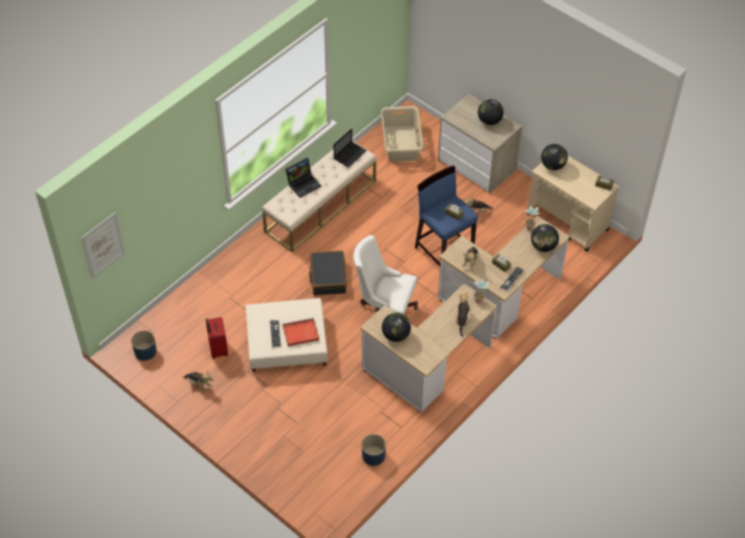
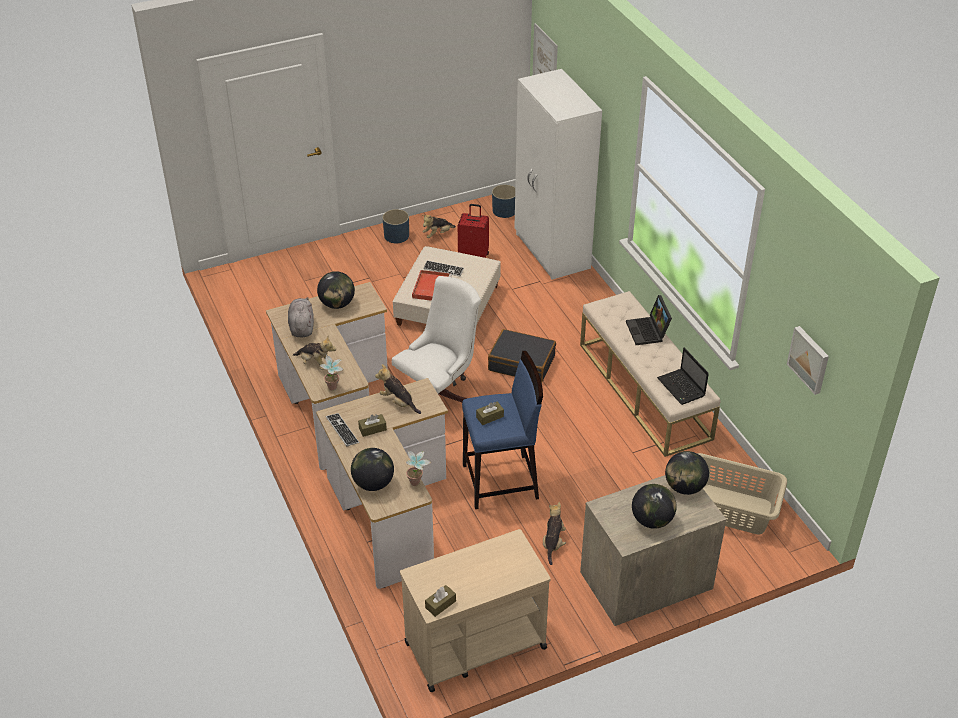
camera: 115 degrees right, 10 degrees down
(189, 302) = (552, 252): none -> white wardrobe
(373, 455) = (258, 326): blue planter -> blue planter (396, 236)
(377, 42) = (809, 359): none -> picture
(431, 345) = (301, 326): none -> grey plush toy
(552, 166) = (516, 557): globe -> globe (684, 487)

